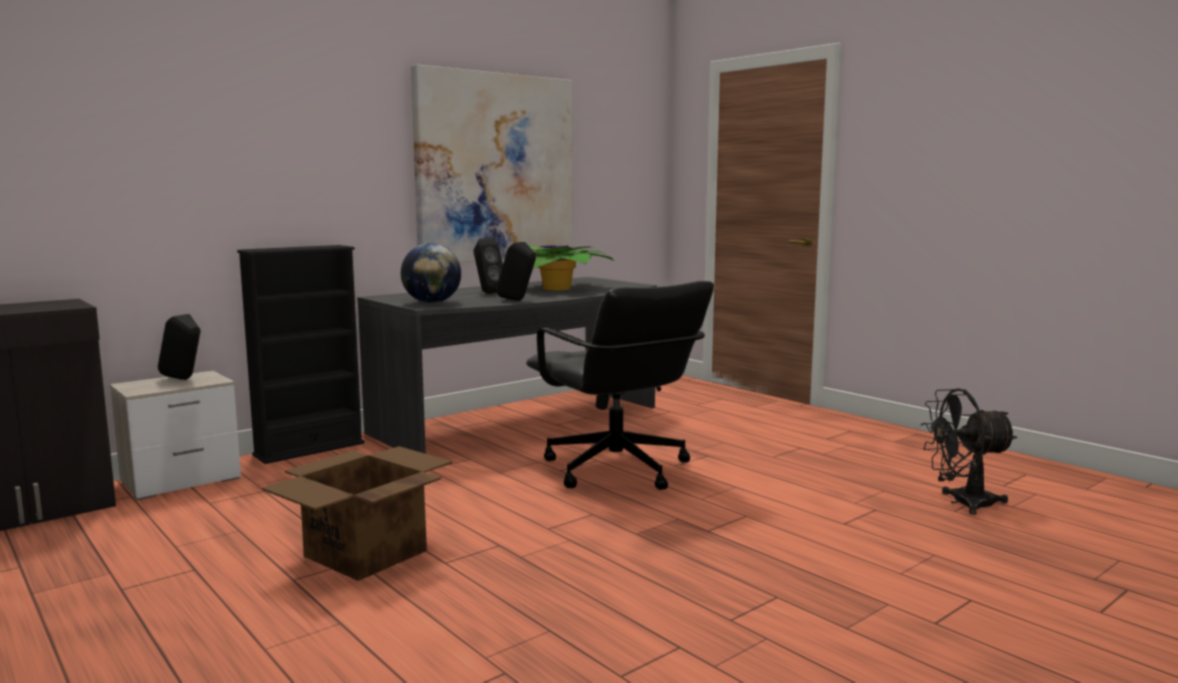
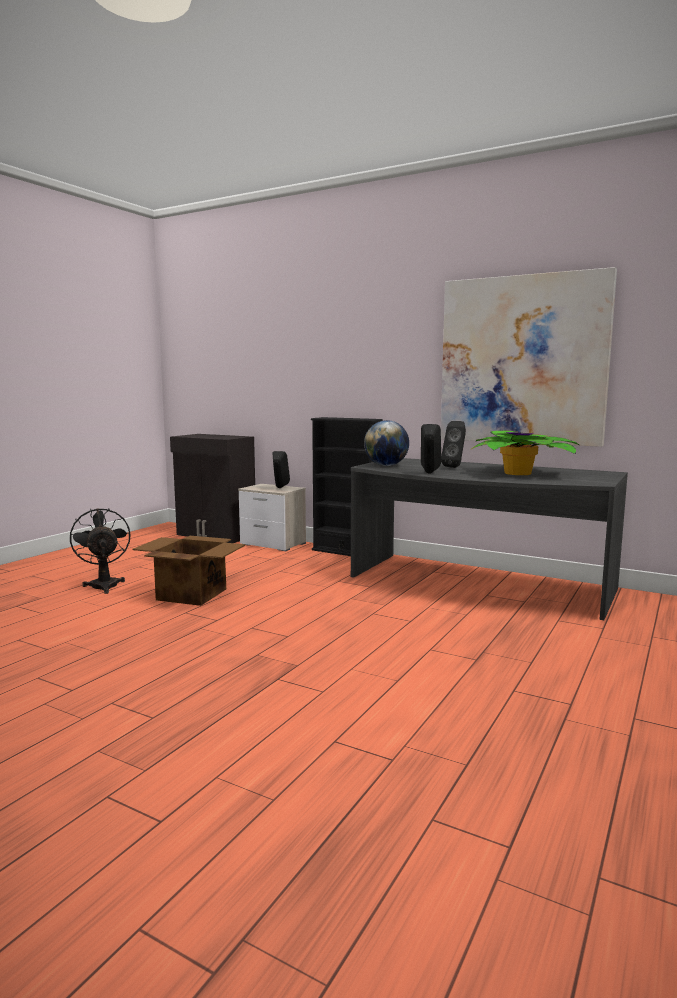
camera: 70 degrees right, 0 degrees up
(616, 470) = (393, 630): black office chair -> none
(962, 503) = (470, 828): black fan -> black fan (104, 584)

